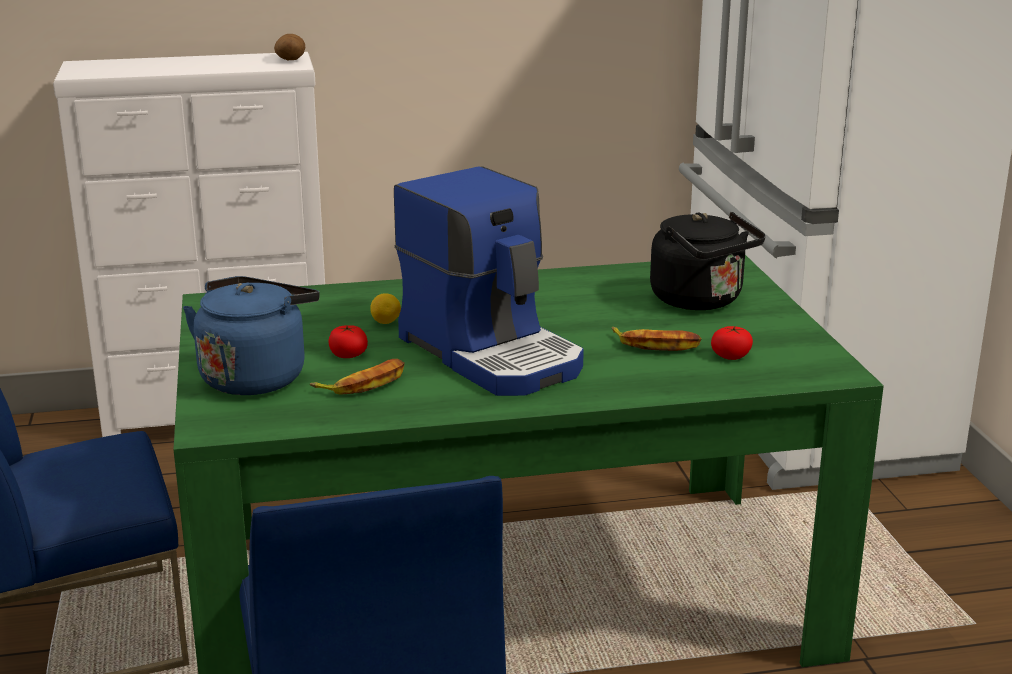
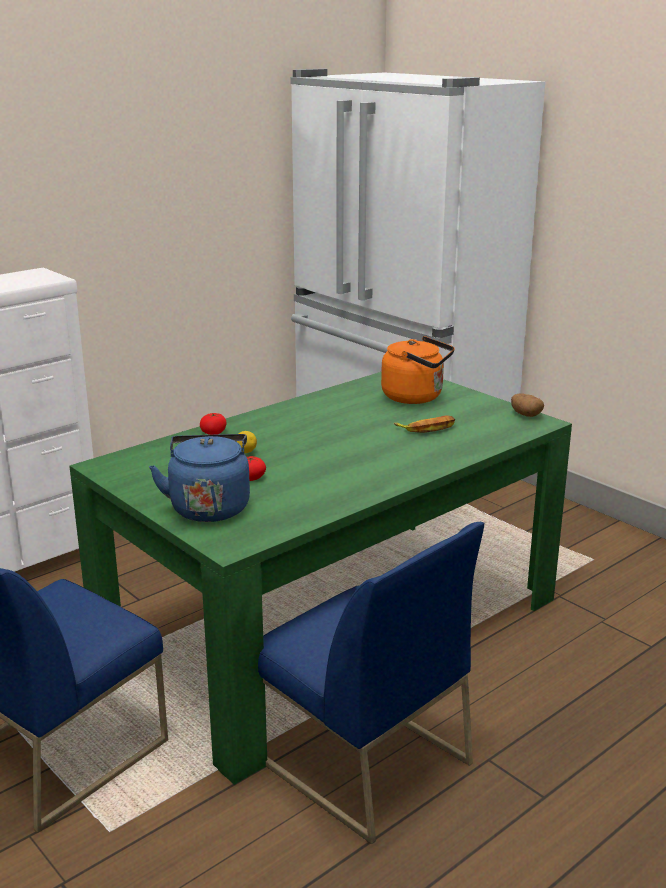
camera: 30 degrees left, 0 degrees up
(290, 60) = (43, 275): potato -> potato (525, 415)
(363, 384) = (288, 493): banana -> none
(493, 353) = (341, 455): coffee machine -> none
(701, 301) = (416, 397): black kettle -> orange kettle
(731, 355) = (475, 425): tomato -> tomato (213, 432)

